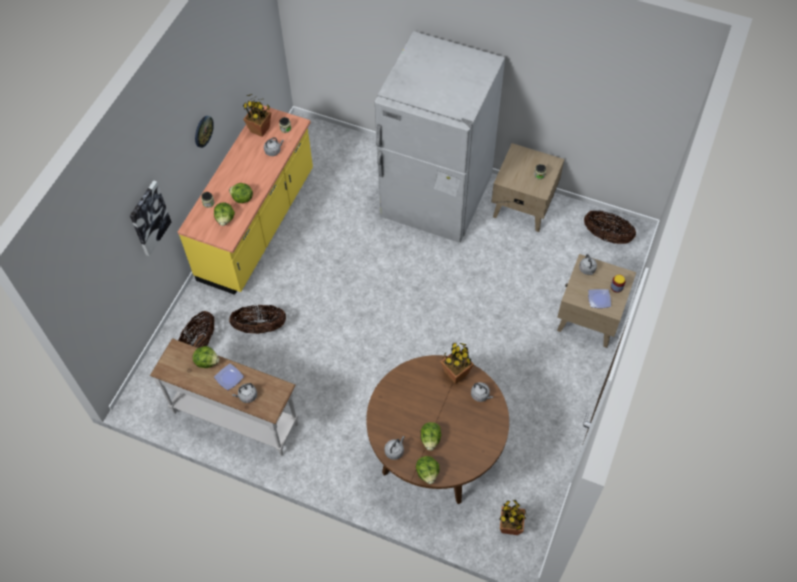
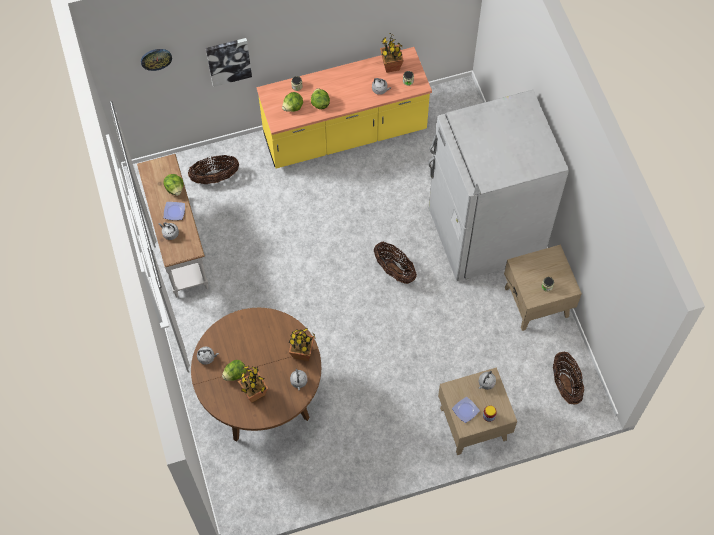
camera: 50 degrees right, 5 degrees up
(203, 131) = (327, 32): wall clock -> wall clock (156, 59)
(260, 327) = (262, 204): basket -> basket (394, 270)
(427, 473) = (207, 391): lettuce -> none
(510, 526) = (245, 488): potted plant -> potted plant (254, 393)

